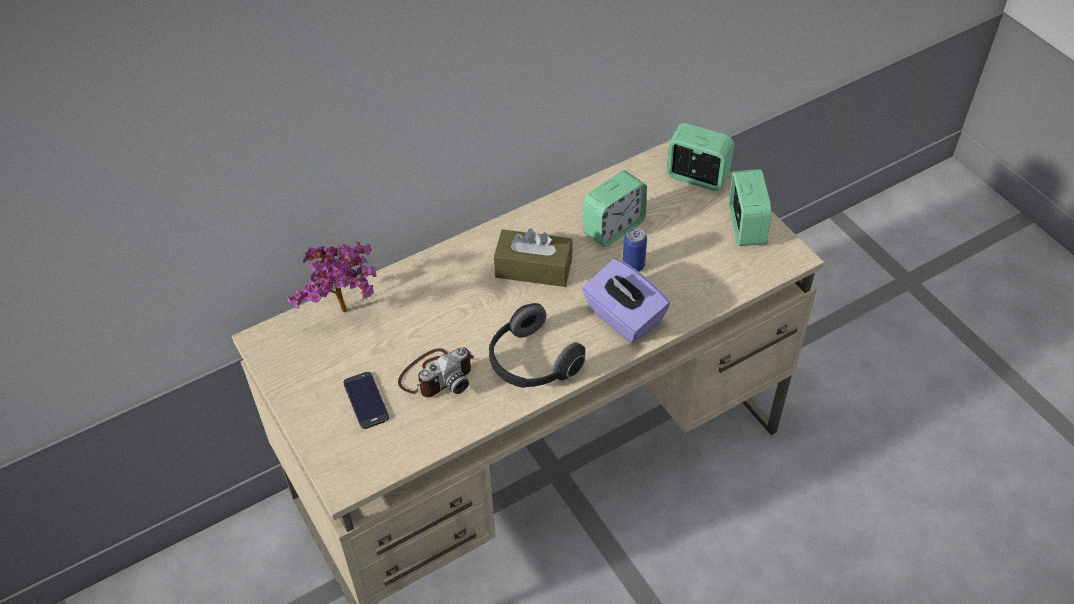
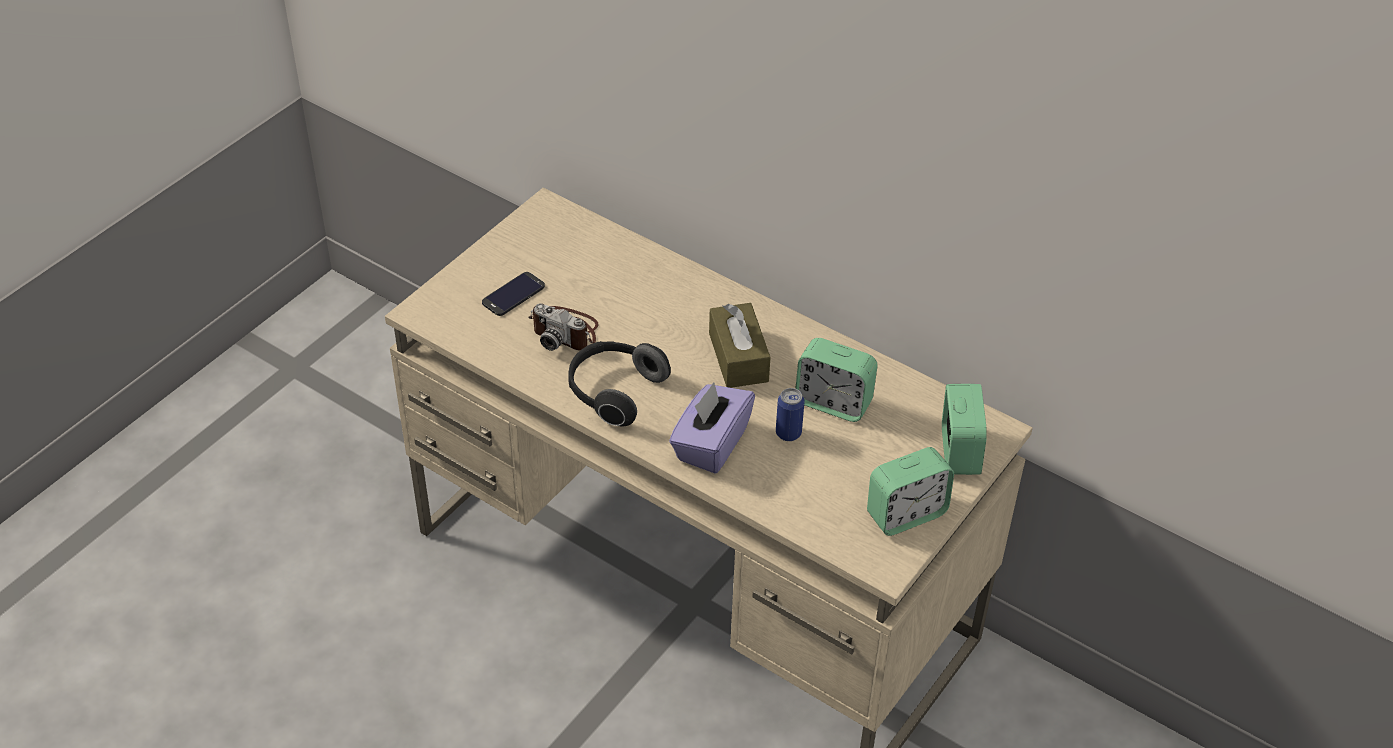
camera: 65 degrees right, 5 degrees down
(347, 315) = (604, 249): potted plant -> none

